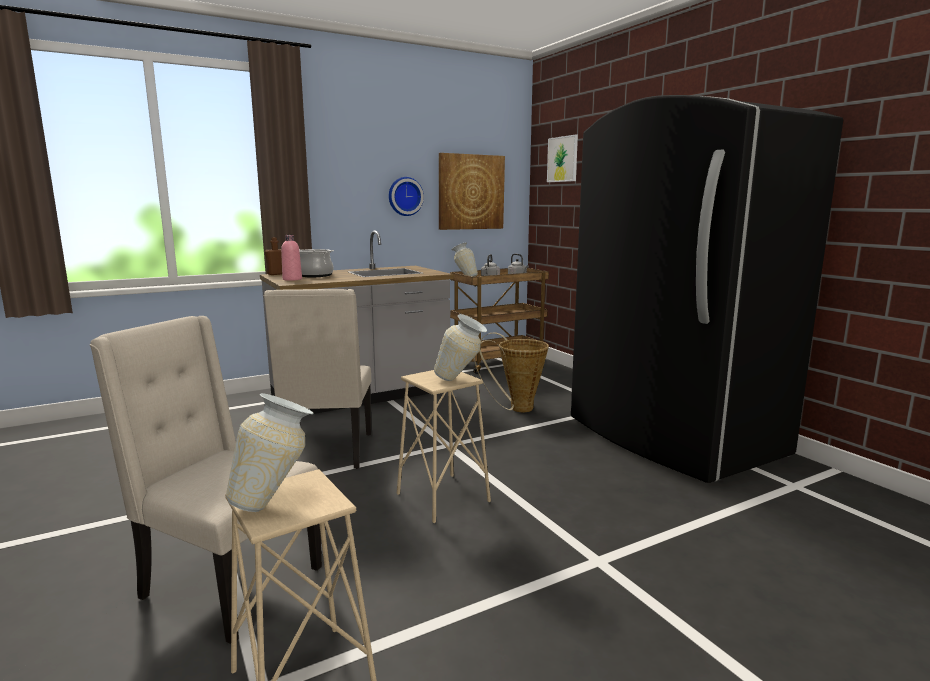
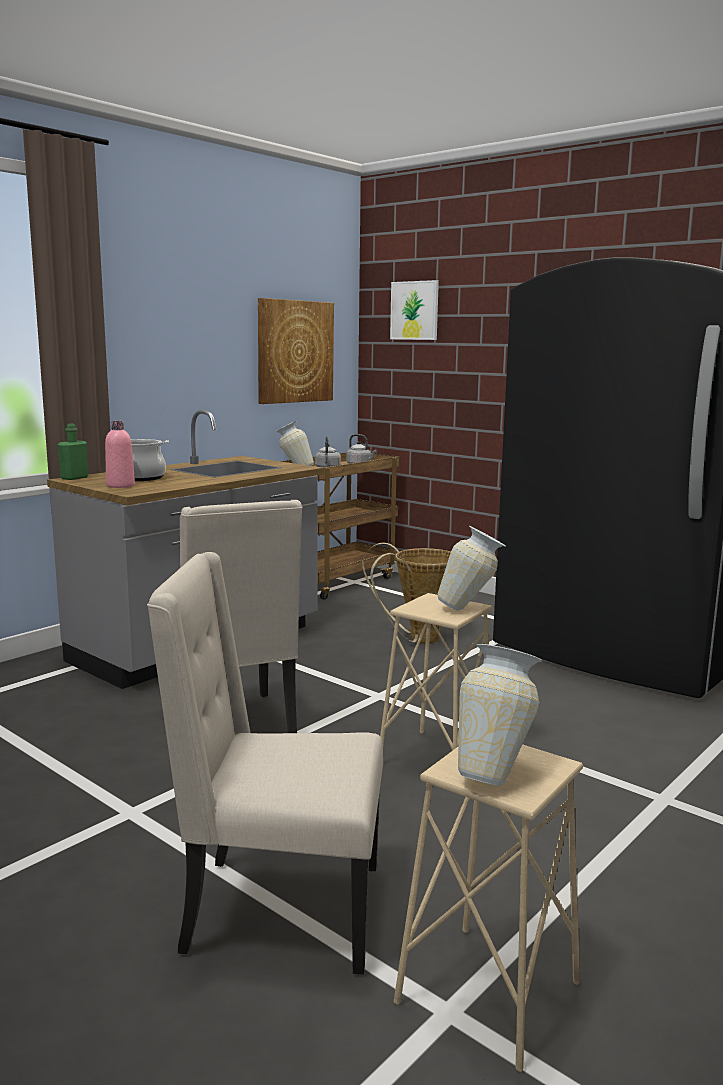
camera: 20 degrees left, 0 degrees up
(276, 274) = (74, 478): brown bottle -> green bottle
(405, 196) = (218, 358): wall clock -> none

